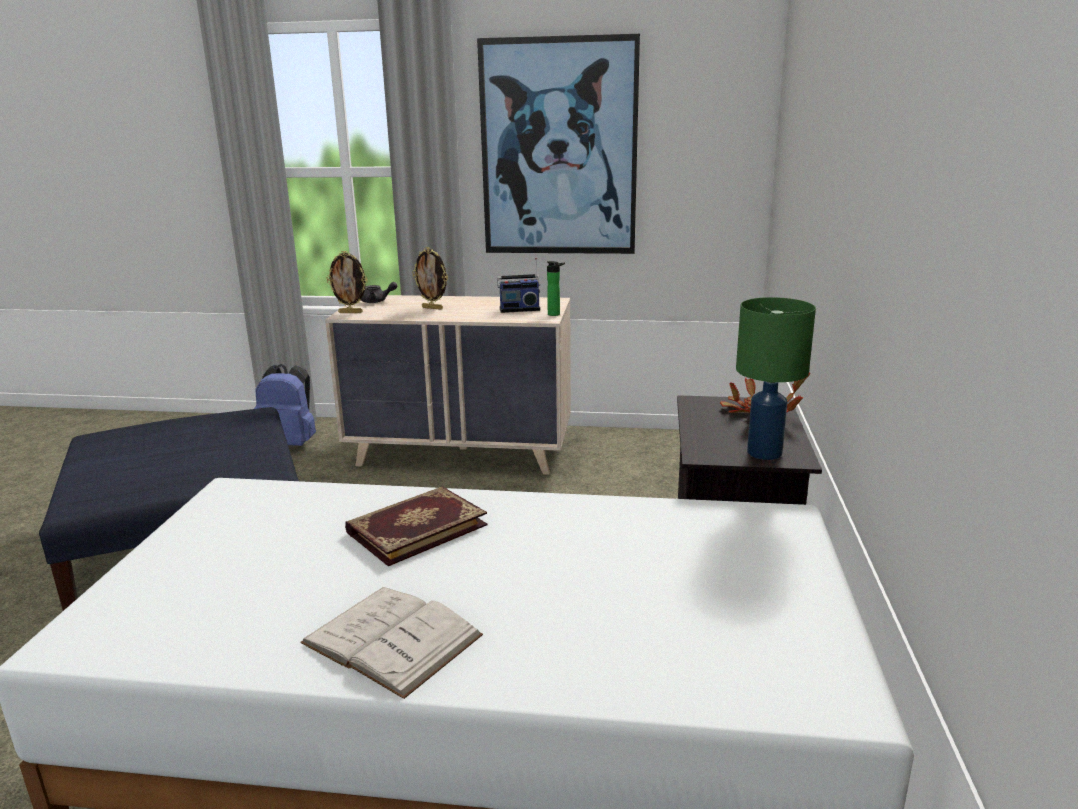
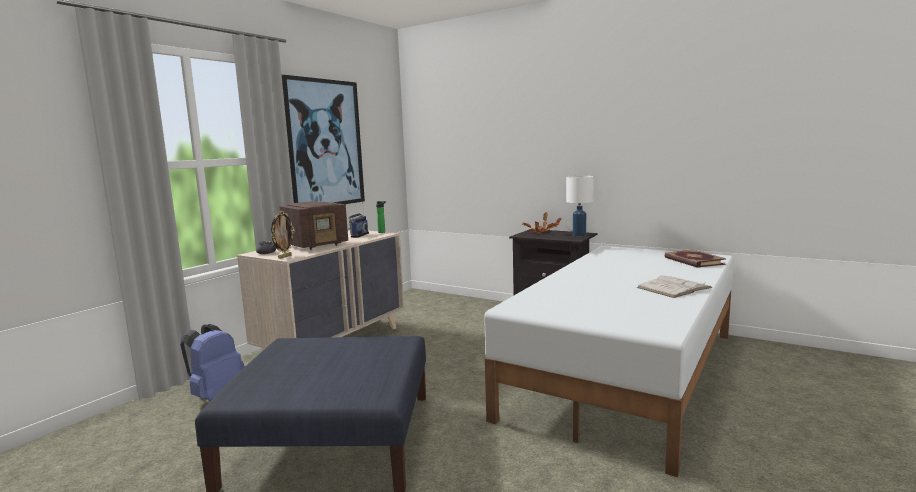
camera: 65 degrees left, 10 degrees down
(416, 528) = (585, 281): book -> book (693, 261)
(432, 308) = (317, 245): picture frame -> radio
(763, 452) = (579, 235): green table lamp -> white table lamp

